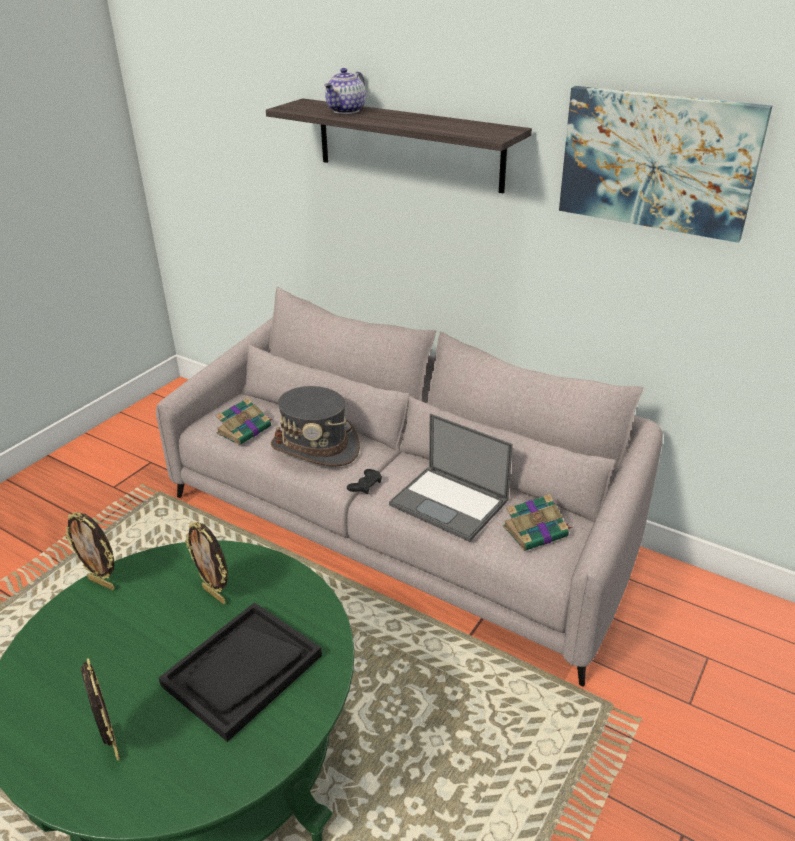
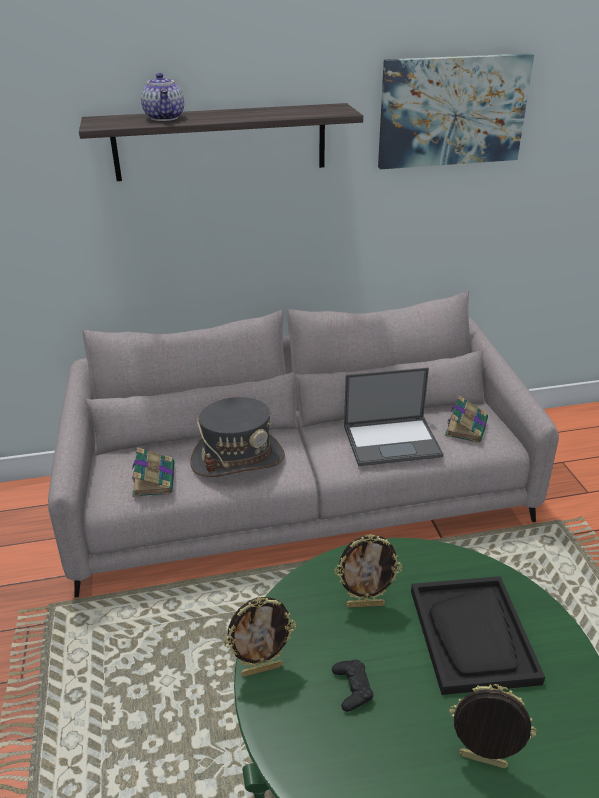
camera: 45 degrees left, 0 degrees up
(365, 485) = (318, 464): black game controller -> black game controller (352, 688)

